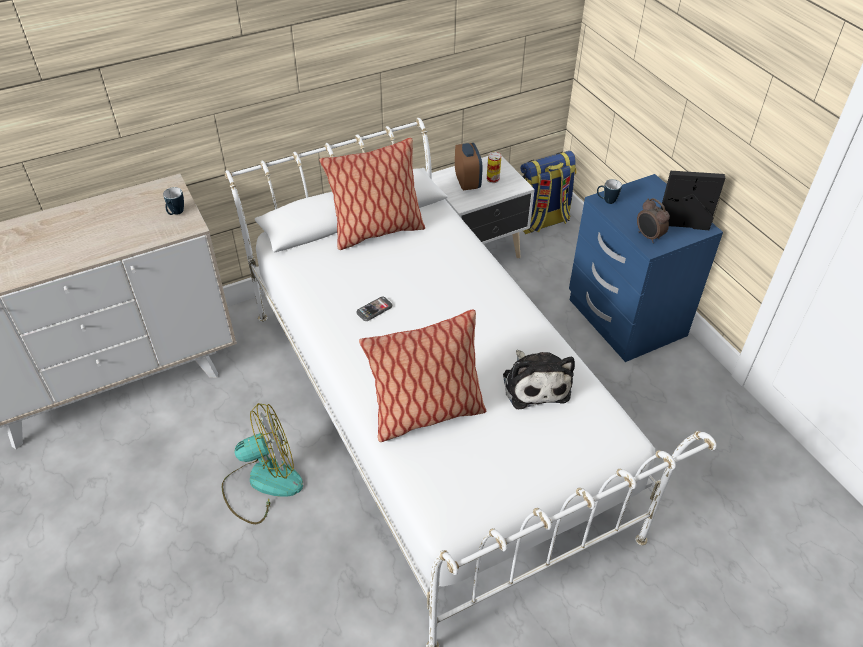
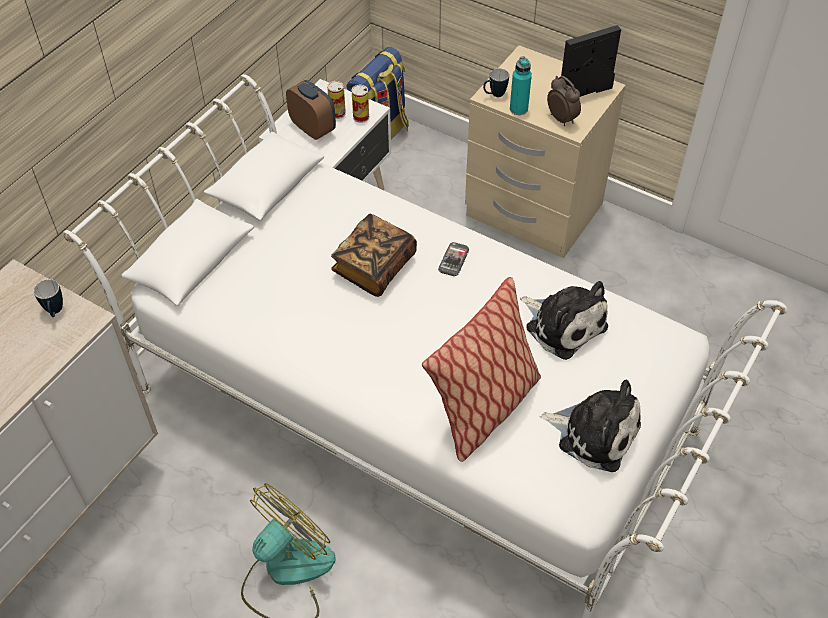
camera: 30 degrees left, 5 degrees up
(374, 310) = (344, 321): phone -> phone (453, 260)
(377, 231) = (275, 230): pillow -> none
(425, 283) = (374, 267): none -> book
(497, 472) = (594, 432): none -> plush toy
(508, 187) = (361, 117): none -> can
(618, 217) = (518, 109): none -> turquoise bottle
(625, 318) = (533, 212): blue nightstand -> beige nightstand
(648, 236) = (562, 118): alarm clock -> alarm clock turned 150 degrees counterclockwise

